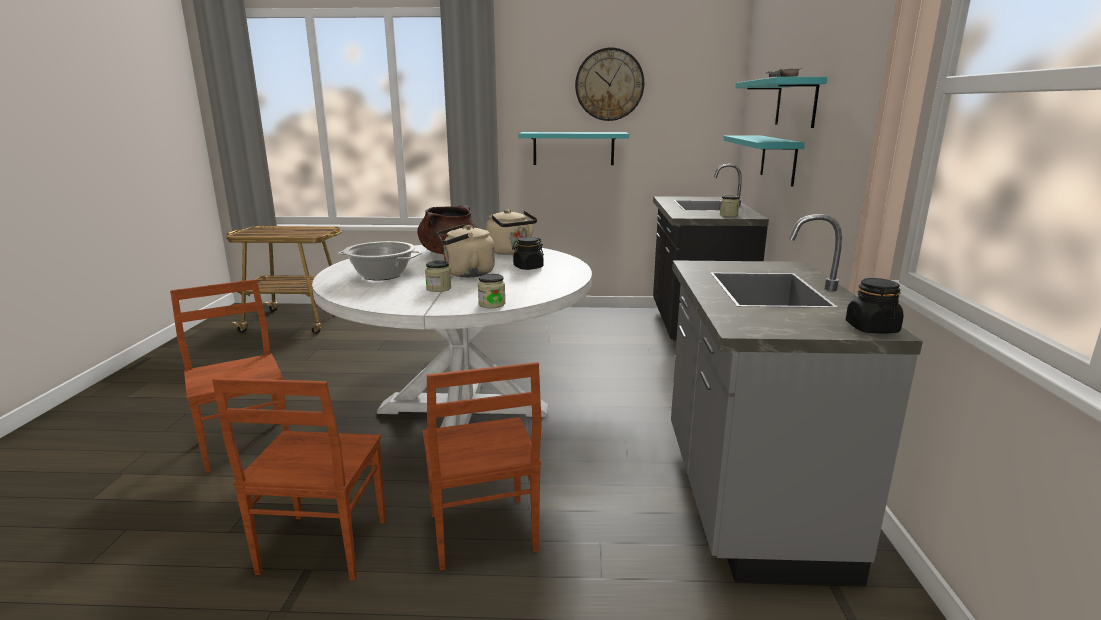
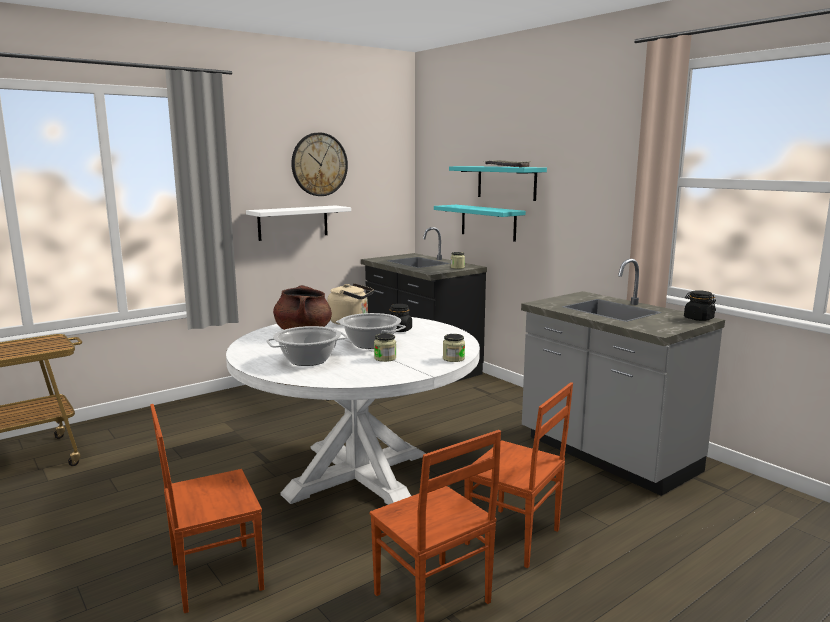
camera: 40 degrees left, 5 degrees down
(247, 444) = (214, 575): brown chair -> brown chair turned 45 degrees counterclockwise
(466, 274) = (370, 344): beige kettle -> cooking pot
(573, 148) = (293, 222): turquoise shelf -> white shelf

